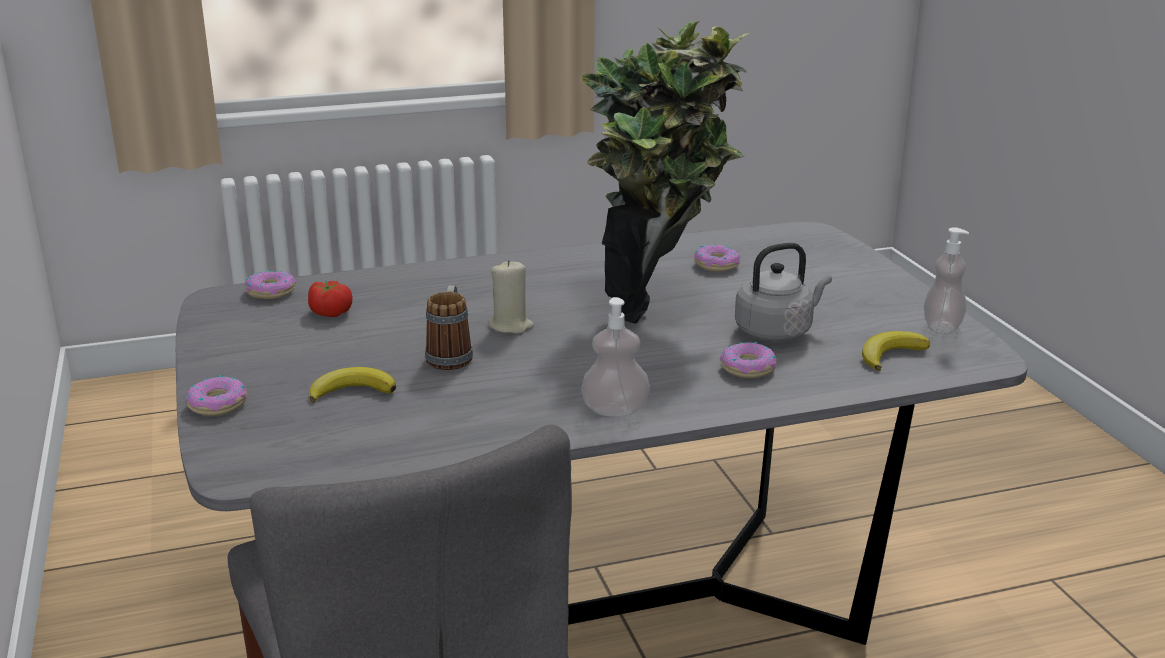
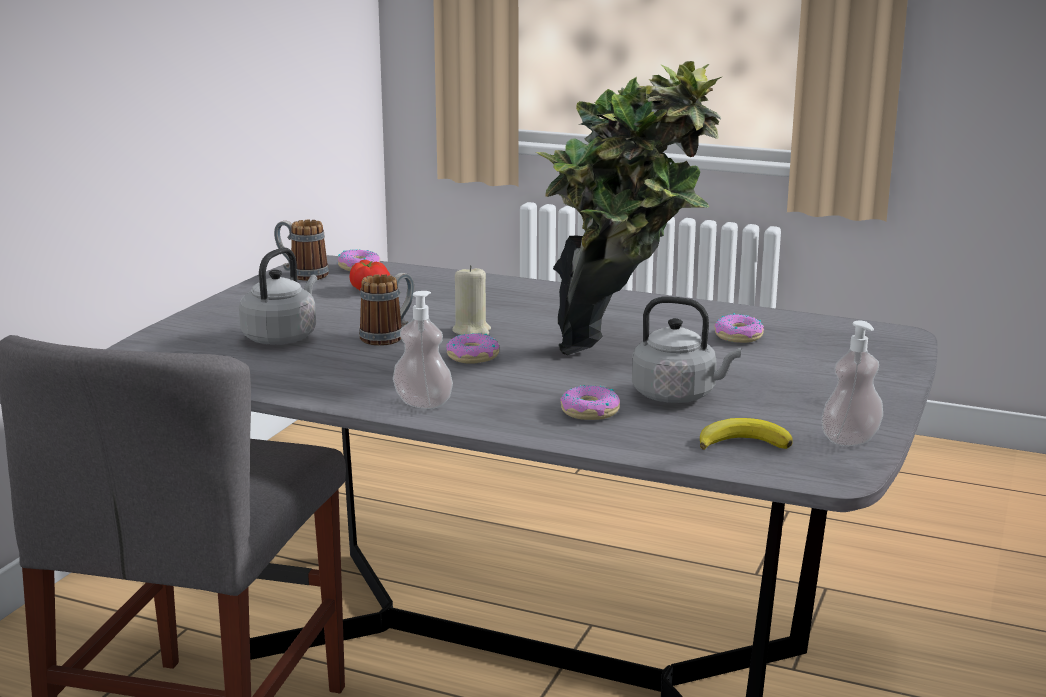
camera: 40 degrees right, 5 degrees down
(218, 405) = (193, 321): donut -> donut (472, 357)
(227, 317) = (302, 274): none -> mug
(352, 391) = (282, 337): banana -> grey kettle

